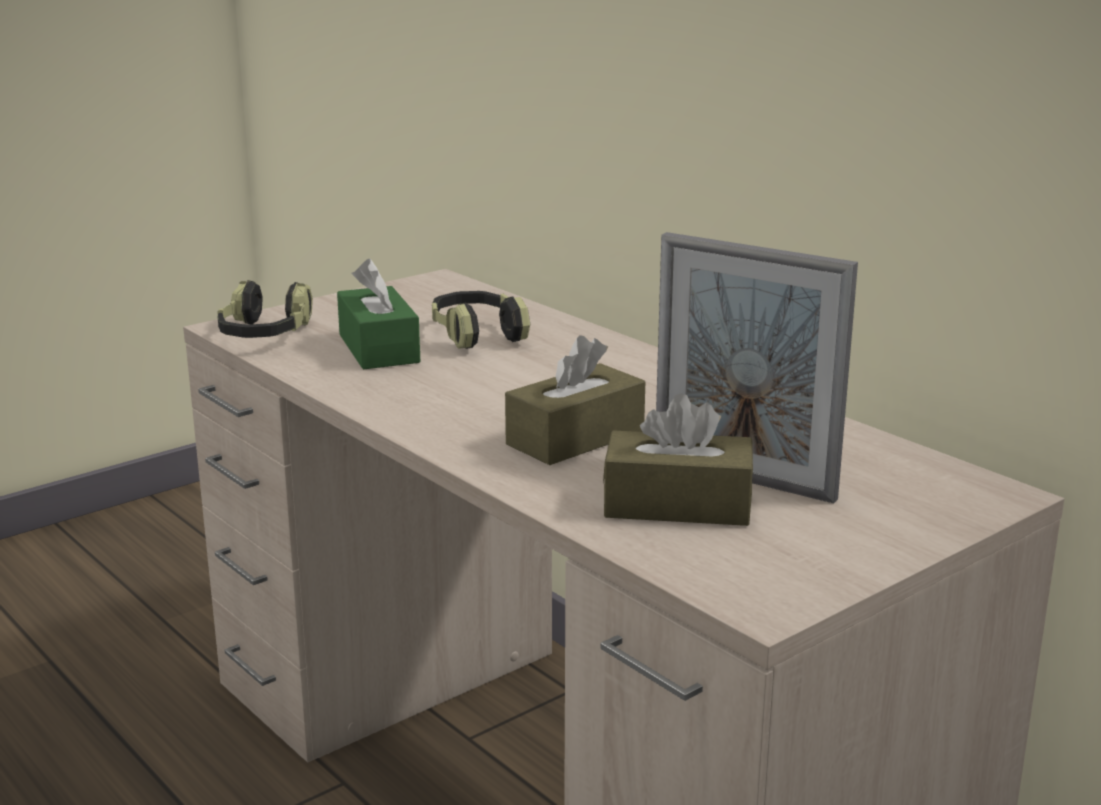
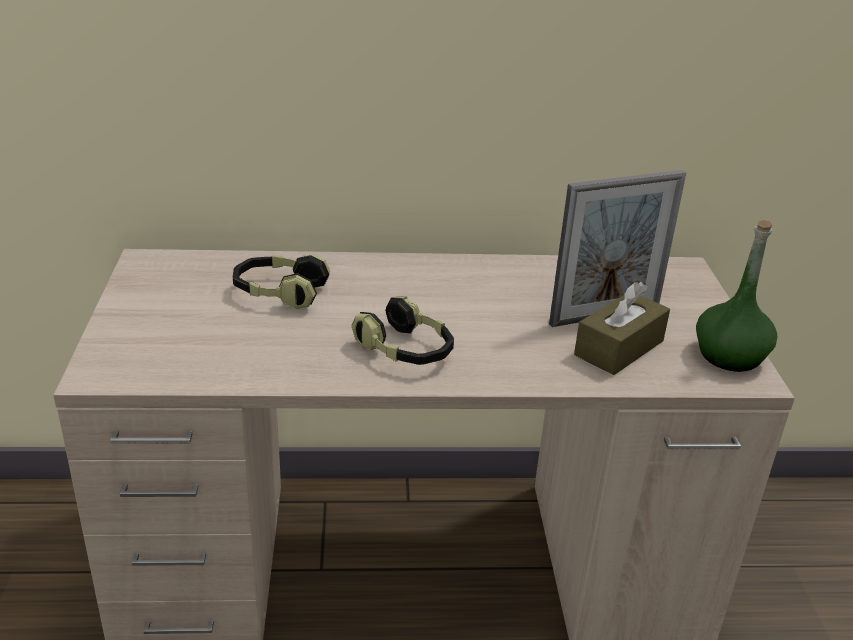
camera: 55 degrees left, 10 degrees up
(265, 336) = (144, 367): headphones -> headphones (405, 351)
(379, 348) = (247, 335): green tissue box -> none
(575, 438) = (495, 336): brown tissue box -> none
(796, 576) = (730, 356): none -> green bottle

